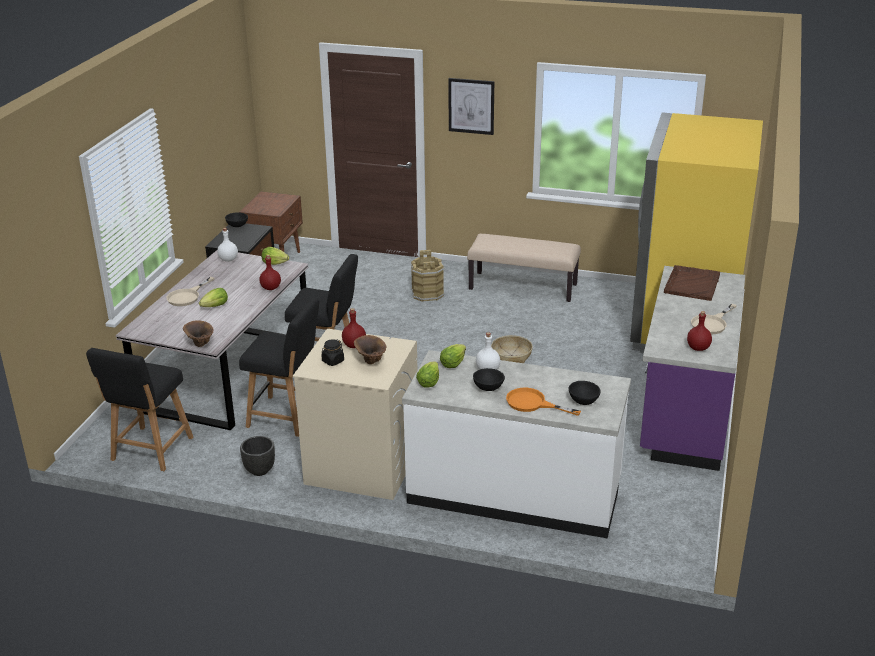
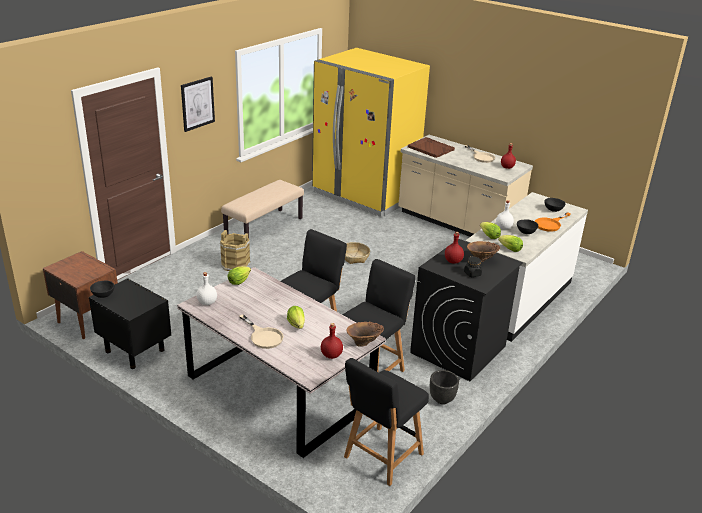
camera: 70 degrees left, 0 degrees up
(150, 451) = (381, 457): black chair -> black chair turned 90 degrees clockwise
(271, 288) = (285, 291): red bottle -> red bottle (331, 355)
(361, 465) = (458, 350): beige washing machine -> black washing machine
(685, 411) = (457, 223): purple counter -> beige counter

